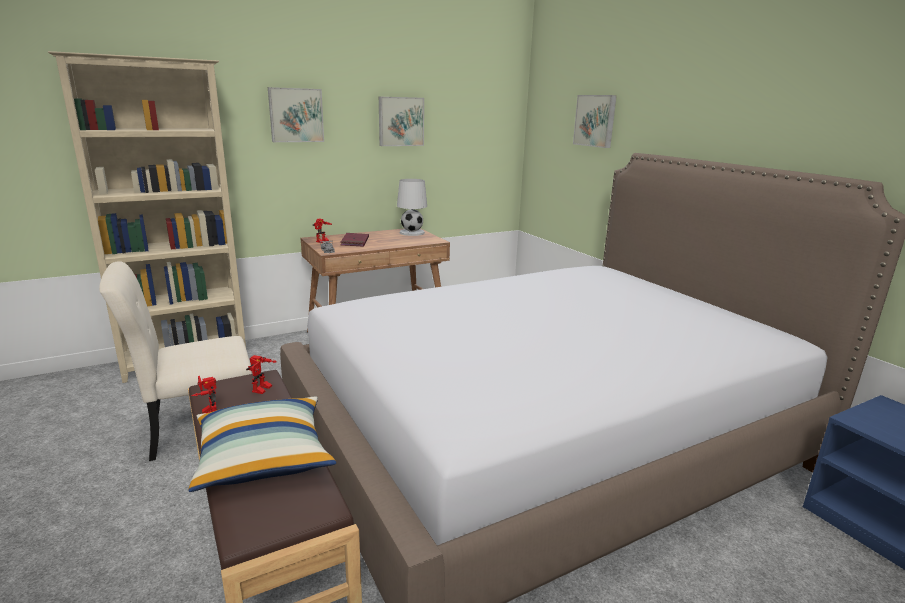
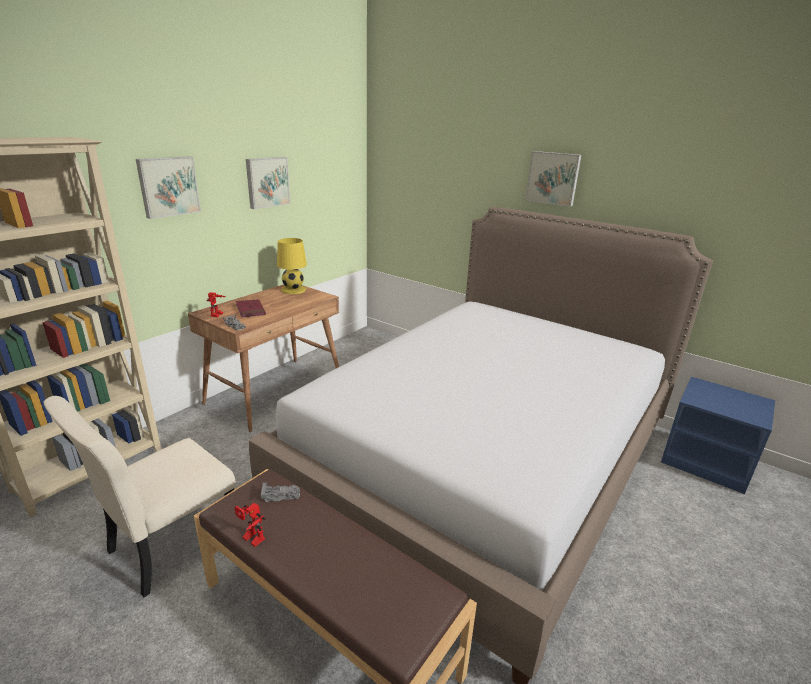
camera: 25 degrees left, 5 degrees up
(263, 390) = (281, 495): toy robot -> grey toy car
(264, 458) = (349, 567): pillow -> none
(412, 232) = (293, 290): white table lamp -> yellow table lamp
(595, 120) = (444, 175): picture -> picture (553, 178)

